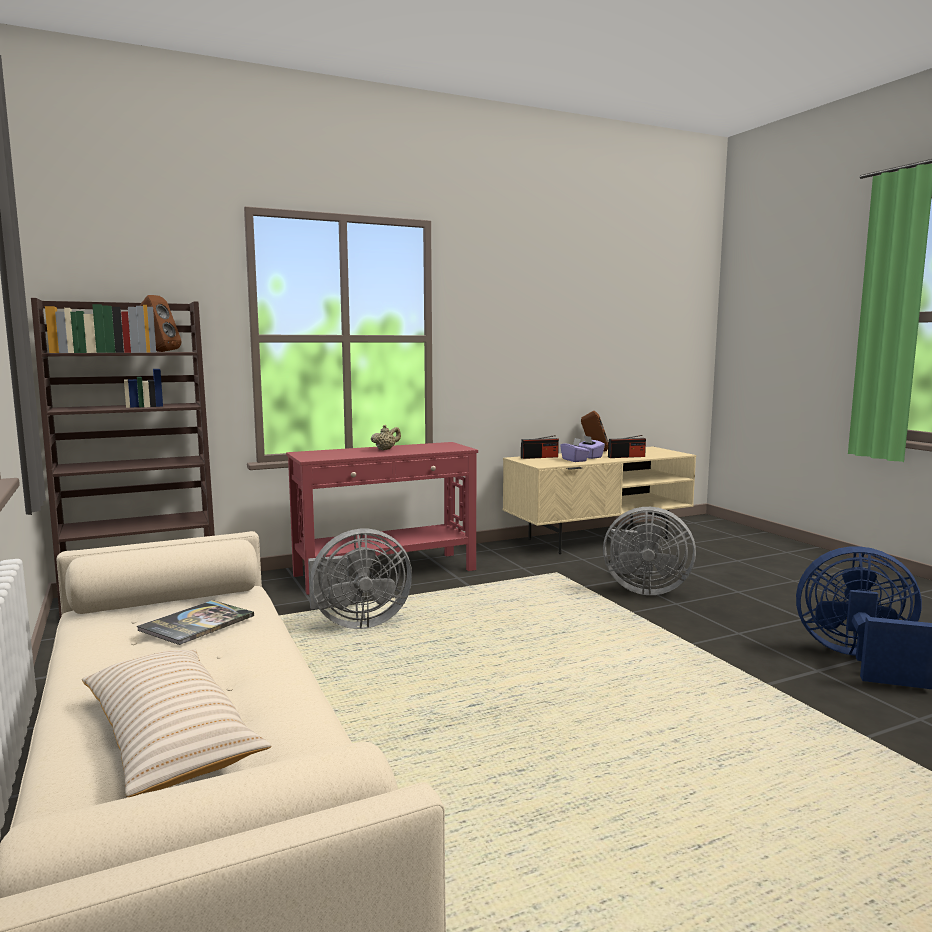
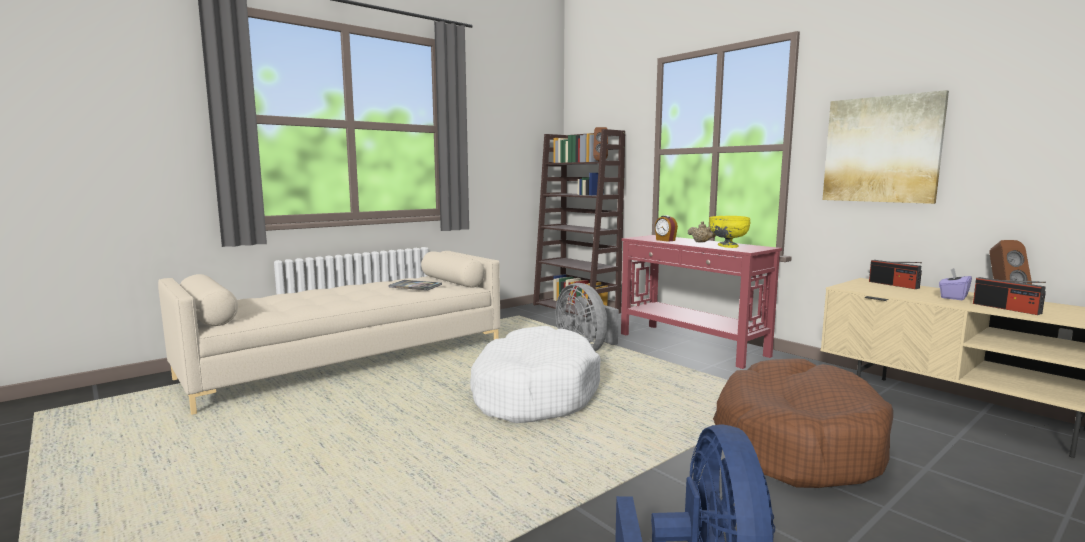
camera: 75 degrees right, 0 degrees up
(169, 738) = (305, 298): beige pillow -> none
(351, 454) = (665, 240): none -> alarm clock
(429, 448) = (728, 246): none -> yellow bowl
(489, 671) = (533, 392): none -> white dog bed
(508, 344) = (881, 149): none -> picture
(574, 460) = (911, 294): purple tissue box -> none
(643, 590) = (796, 443): grey fan -> brown dog bed

